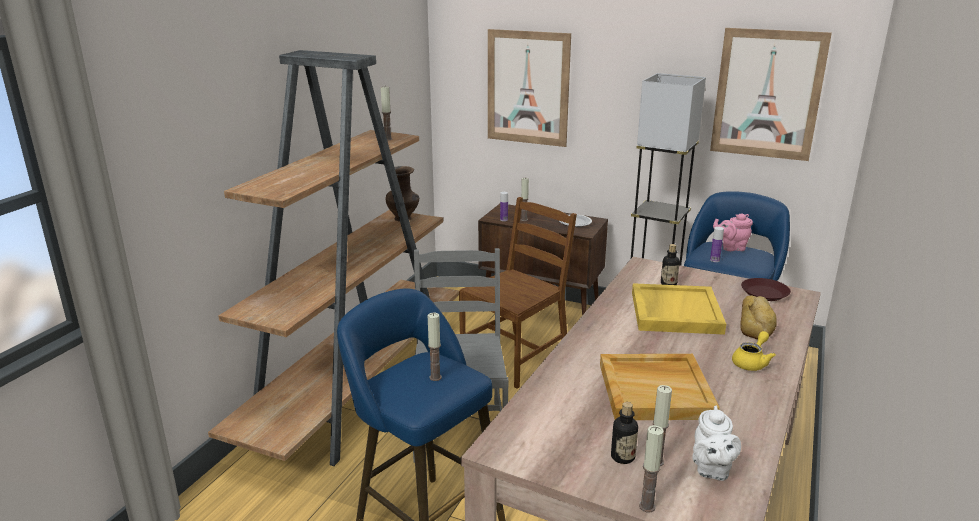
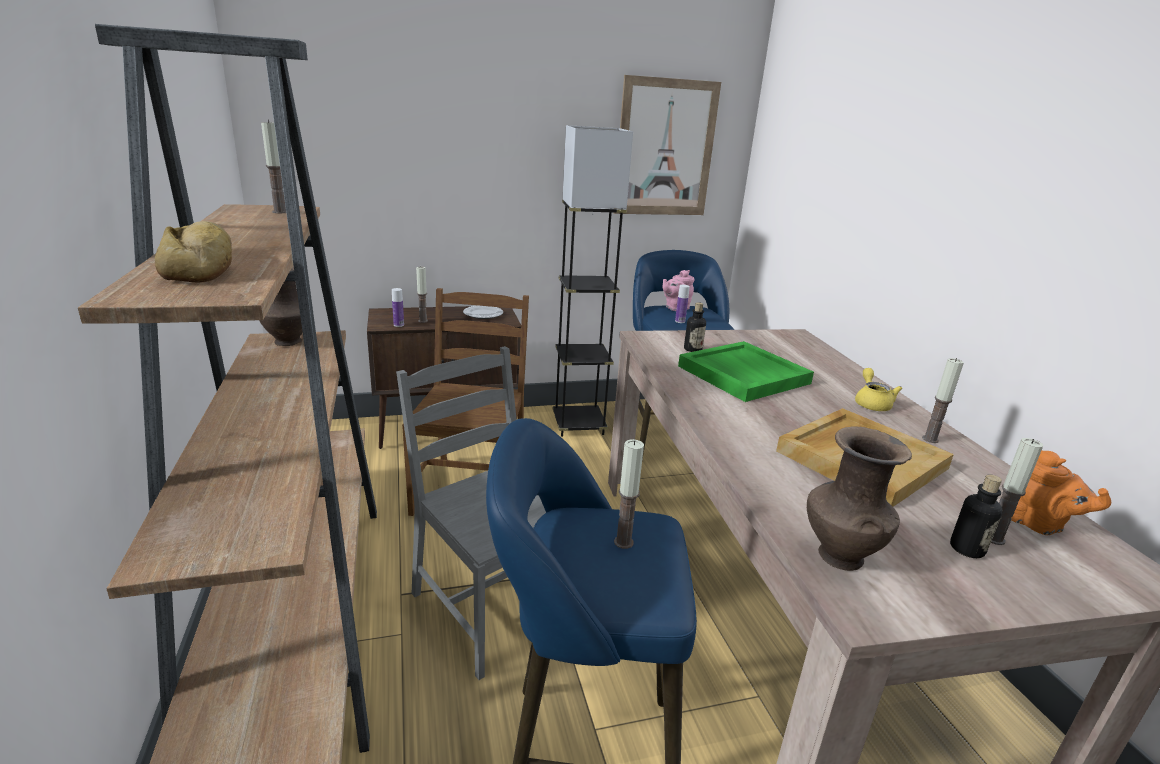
camera: 40 degrees left, 0 degrees up
(528, 88) = (393, 152): picture -> none
(530, 425) = (838, 555): none -> brown vase
(647, 506) = (1080, 598): candle -> candle (930, 439)
(674, 312) = (742, 374): yellow tray -> green tray
(711, 470) = (1036, 524): white teapot -> orange teapot
(756, 323) = (813, 366): bread -> bread (204, 265)
(765, 293) = (774, 339): brown plate -> none

